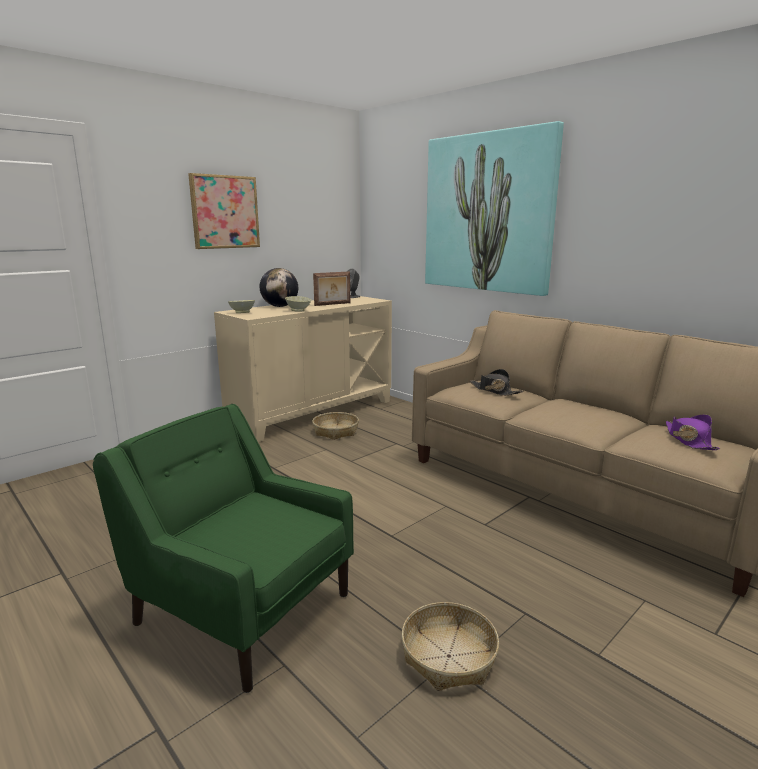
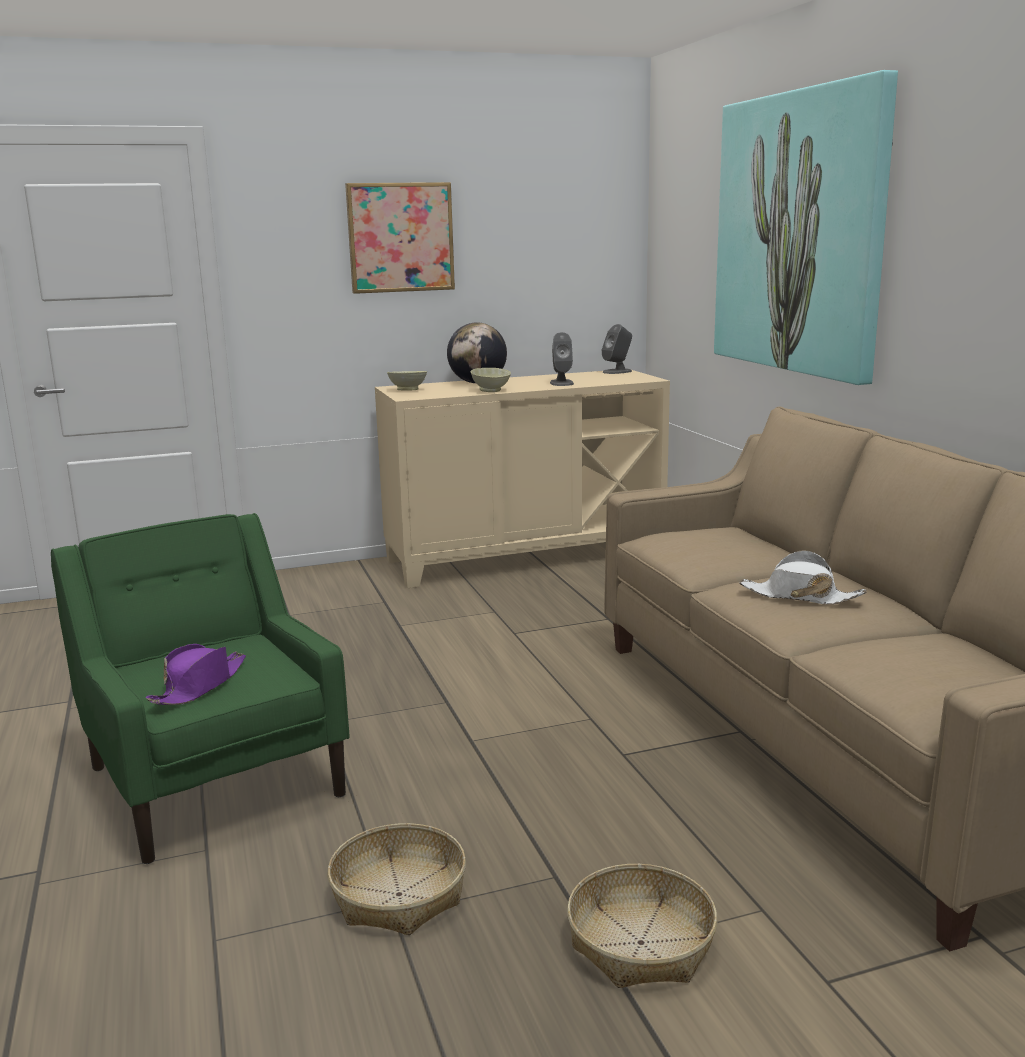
camera: 25 degrees right, 0 degrees up
(333, 304) = (561, 383): picture frame -> grey speaker
(335, 431) = (532, 588): basket -> basket (640, 943)
(494, 391) = (722, 544): black hat -> none
(574, 414) = (800, 596): none -> white hat
(689, 440) = (944, 662): purple hat -> purple hat (199, 686)

